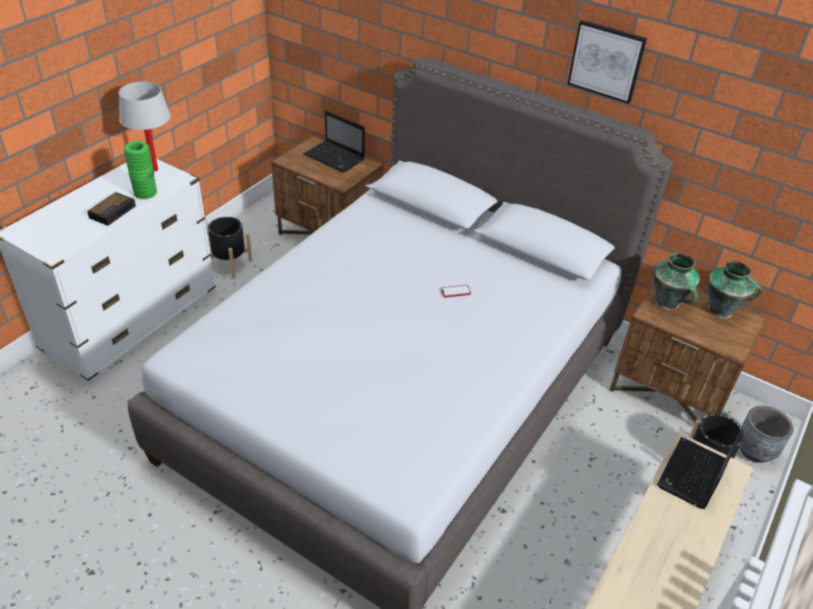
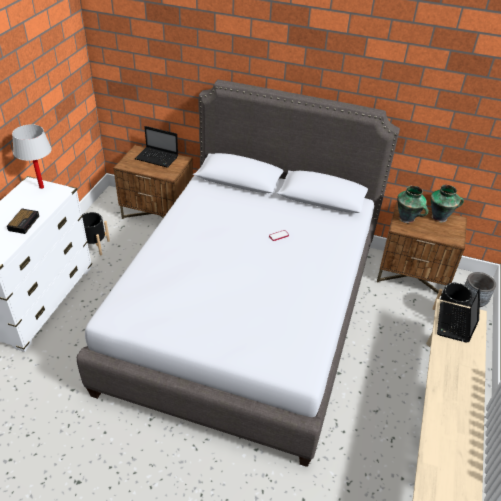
camera: 15 degrees left, 0 degrees up
(145, 192) = (42, 205): green vase -> none
(606, 61) = (349, 68): picture -> none

